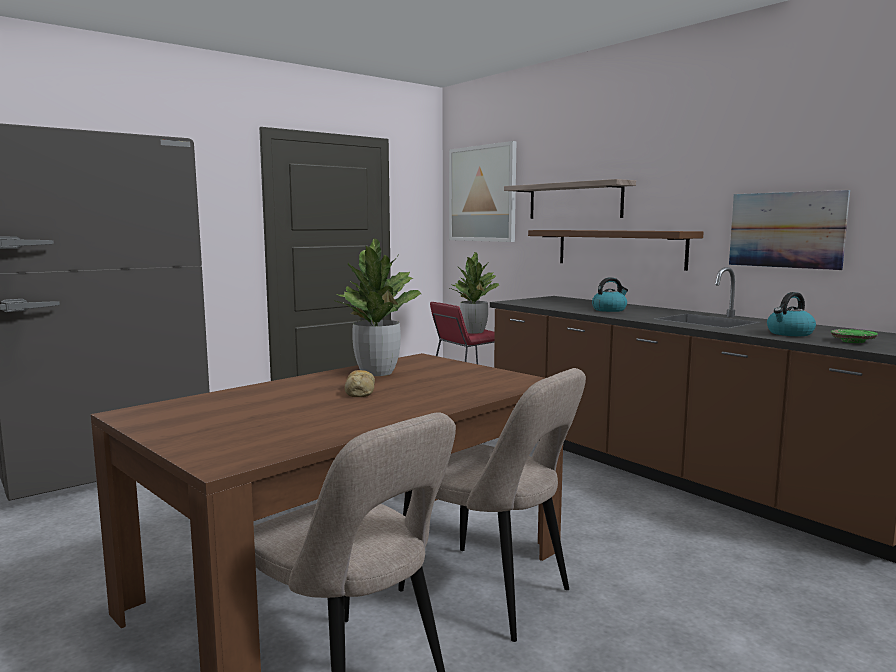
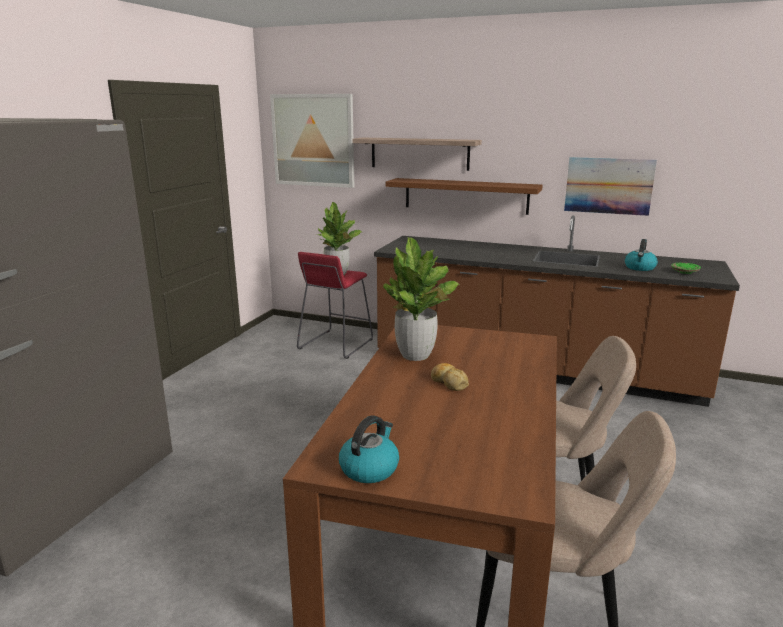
camera: 30 degrees left, 10 degrees up
(609, 310) = (483, 252): kettle -> kettle (369, 468)

